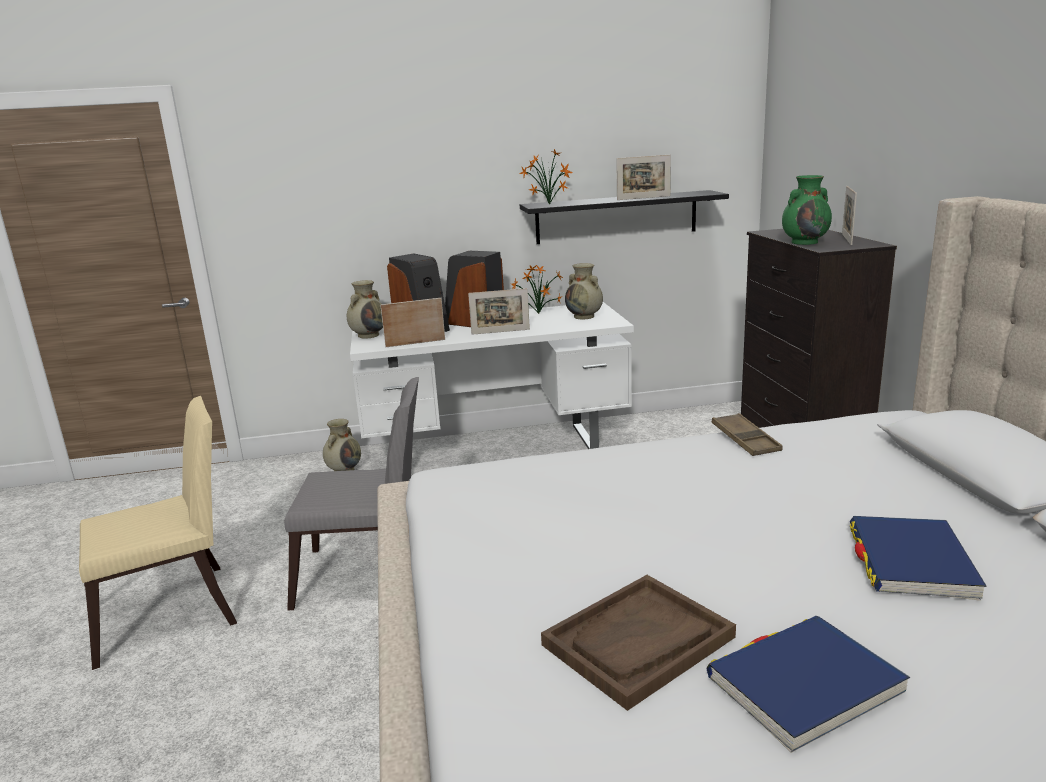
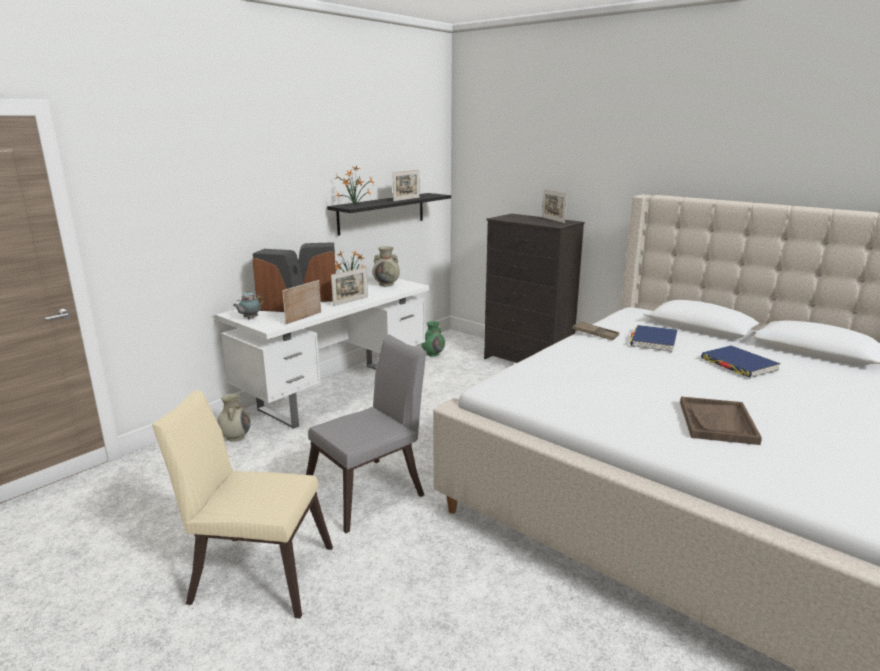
camera: 40 degrees left, 0 degrees up
(175, 612) = (255, 572): beige chair -> beige chair turned 105 degrees counterclockwise
(369, 335) = (249, 319): beige vase -> teapot
(804, 685) = (787, 415): blue book -> blue book (653, 341)
(805, 242) = (537, 222): green vase -> green vase (433, 354)

